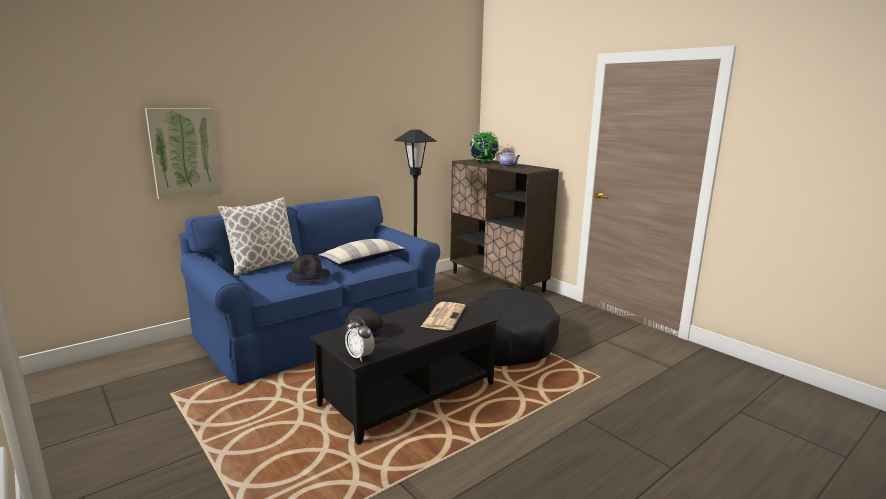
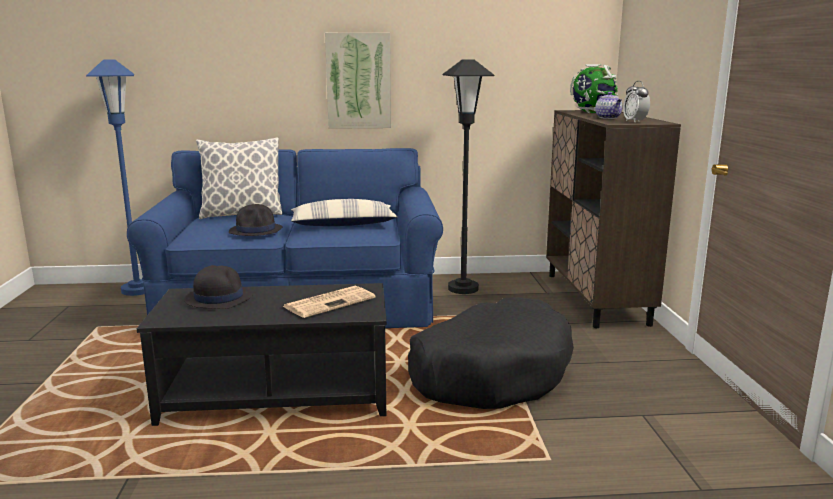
camera: 35 degrees right, 0 degrees up
(152, 353) = (138, 290): none -> blue floor lamp
(184, 152) = (186, 80): picture -> picture (358, 81)
(360, 357) = (165, 319): alarm clock -> alarm clock (635, 121)

